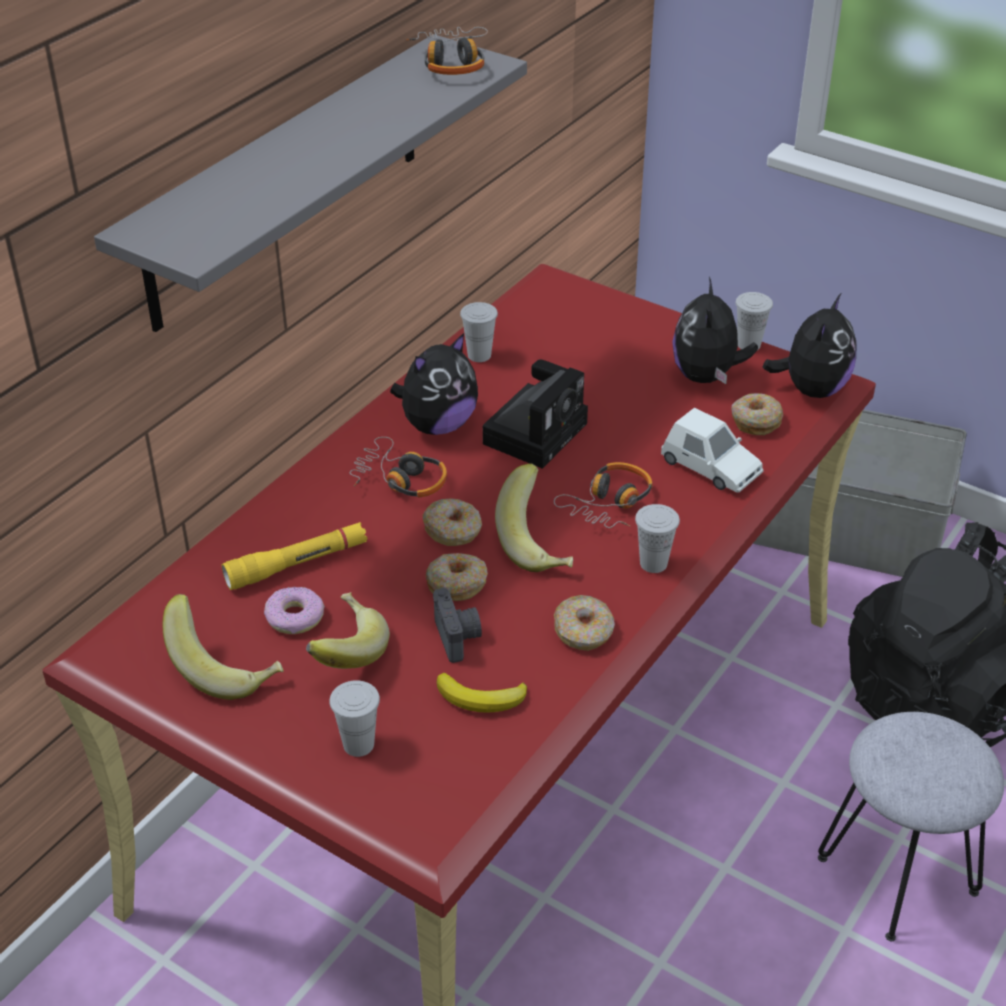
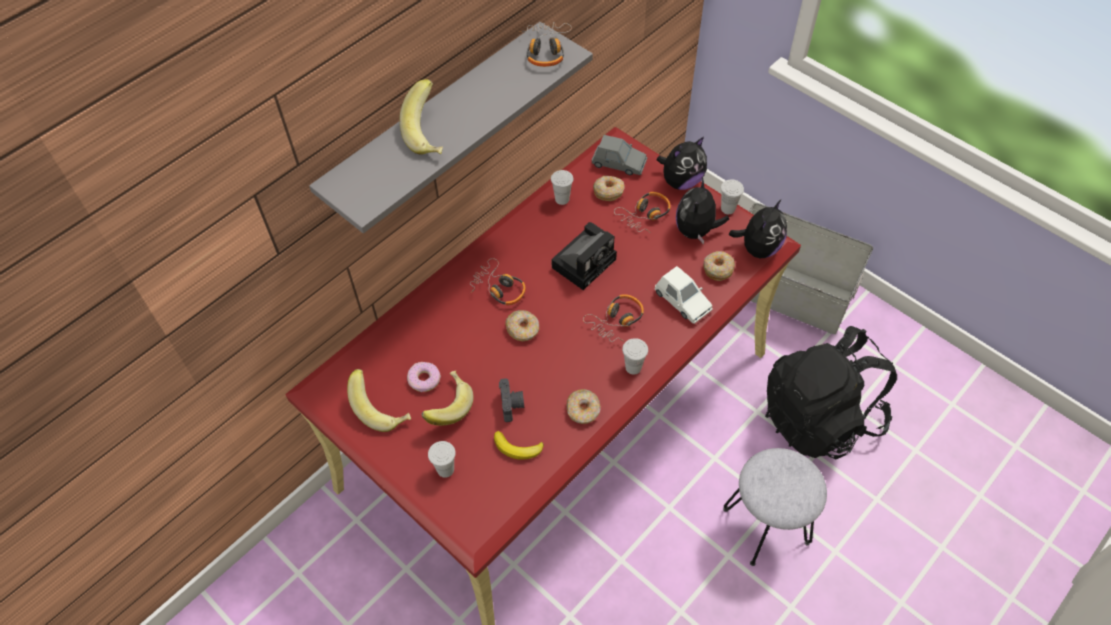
camera: 10 degrees right, 15 degrees up
(297, 564) = (431, 342): yellow flashlight -> none
(437, 425) = (528, 250): plush toy -> plush toy (681, 181)
(457, 584) = (518, 367): donut -> donut (608, 191)
(539, 544) = (570, 345): banana -> banana (430, 134)
(560, 303) = (619, 163): none -> grey toy car
(619, 364) = (645, 215): none -> headphones

